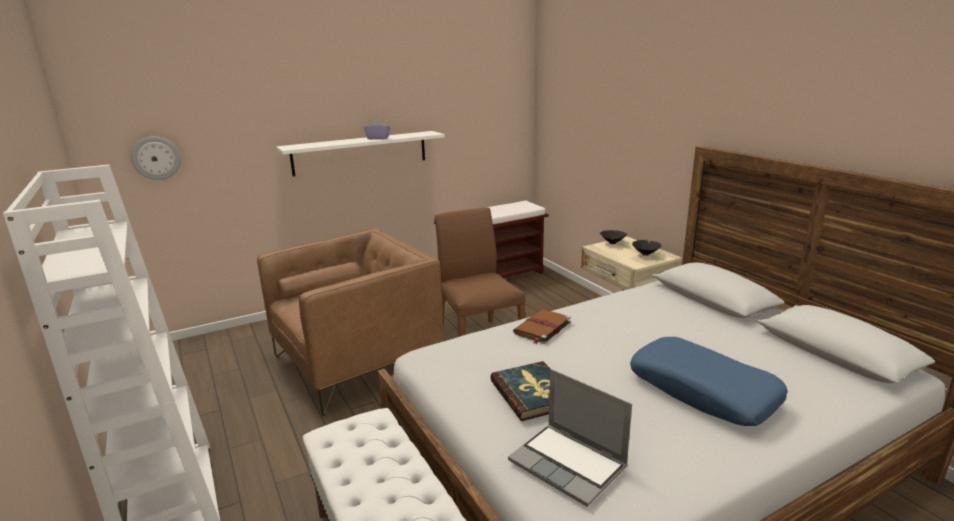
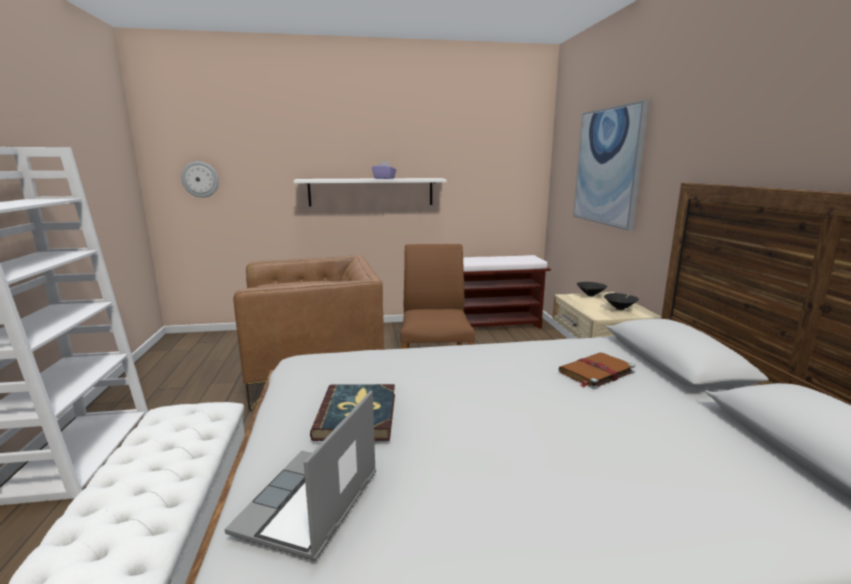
camera: 20 degrees right, 5 degrees down
(542, 328) = (437, 357): brown book -> brown book (595, 372)
(569, 464) = (309, 505): laptop -> laptop turned 45 degrees clockwise
(610, 119) = (607, 166): none -> picture
(703, 391) = (568, 461): blue pillow -> none

